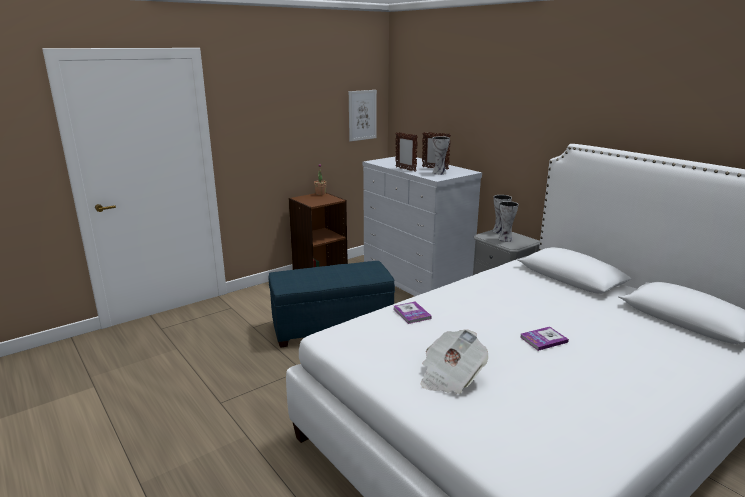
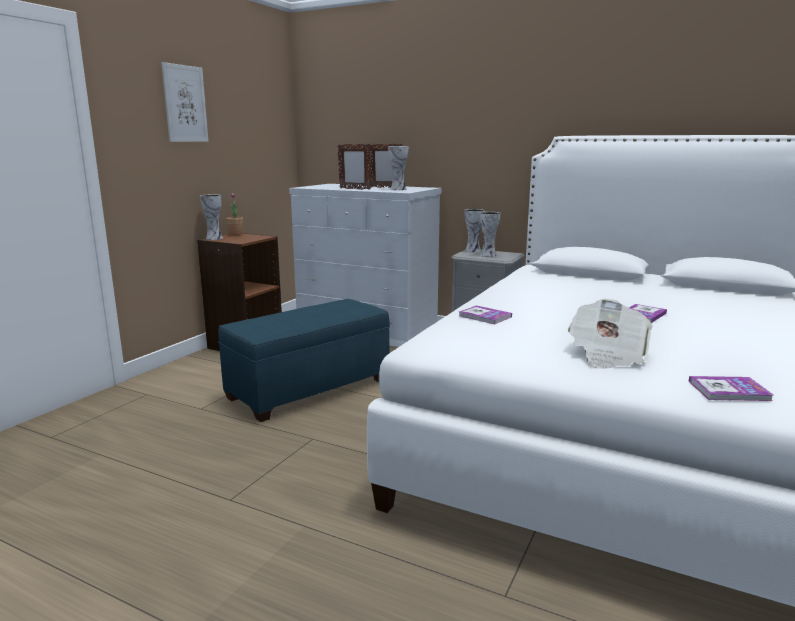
camera: 25 degrees left, 5 degrees down
(301, 197) = (214, 238): none -> vase
(362, 115) = (271, 136): picture -> picture (185, 104)
(494, 439) = (729, 391): none -> book

